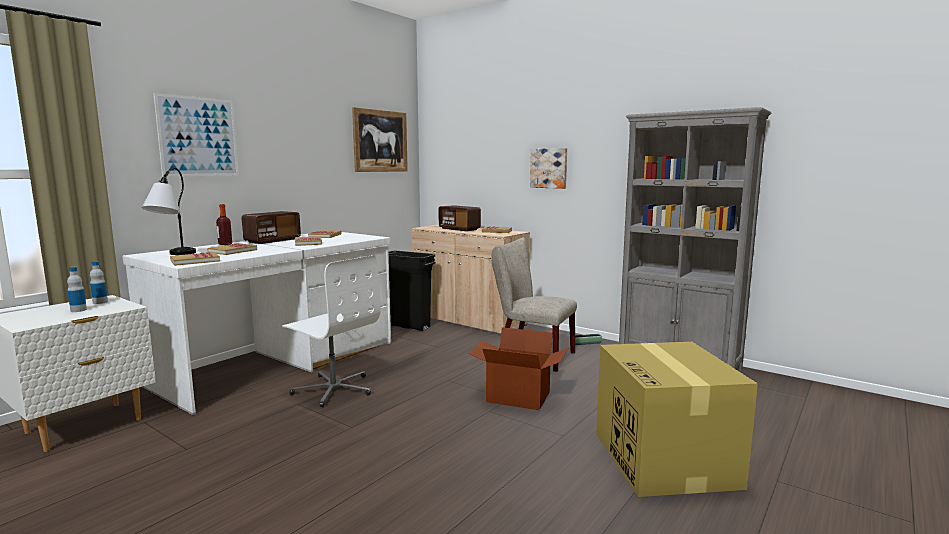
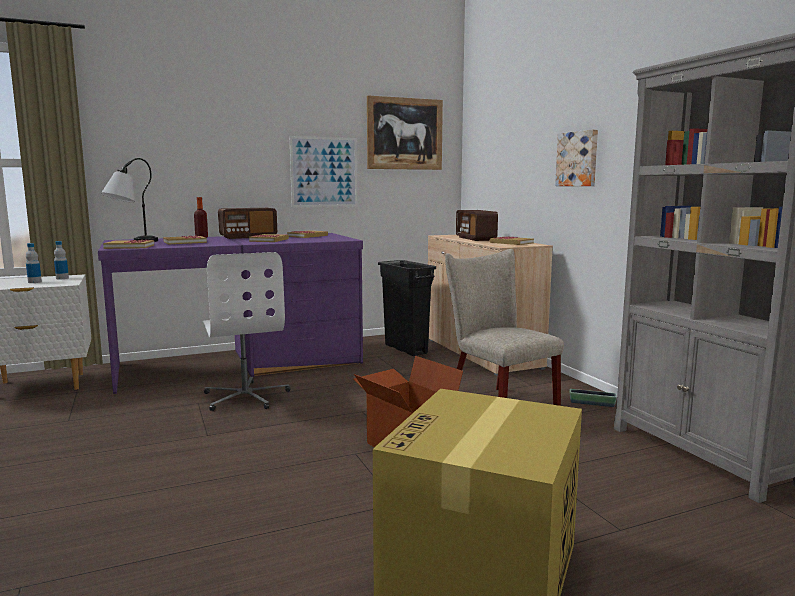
camera: 30 degrees right, 0 degrees up
(198, 137) = (183, 130): picture -> picture (324, 172)
(280, 363) = (239, 364): white desk -> purple desk

